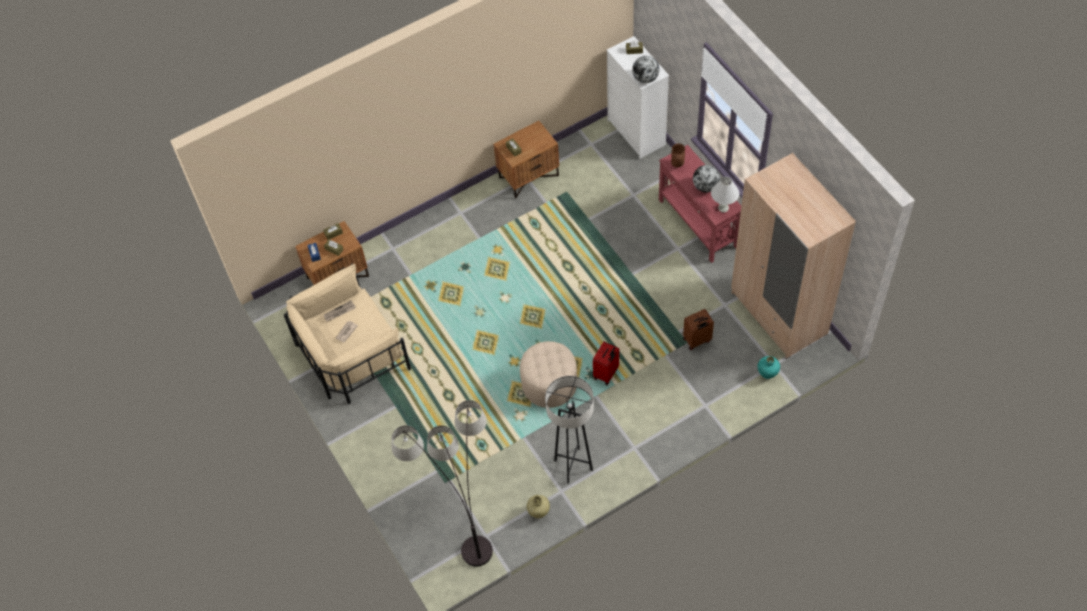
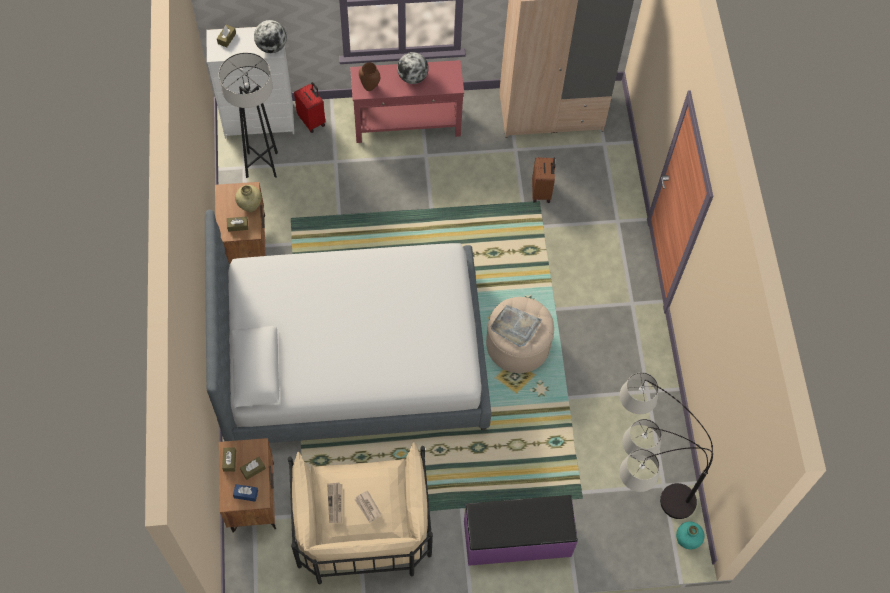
camera: 70 degrees left, 5 degrees up
(389, 453) = (517, 539): none -> purple bench
(477, 283) = (353, 357): none -> bed
(539, 512) = (660, 422): beige vase -> beige vase (250, 206)
(542, 360) = (515, 326): none -> grey tray
(573, 465) = (624, 366): black floor lamp -> black floor lamp (262, 165)
(606, 373) = (535, 287): red suitcase -> red suitcase (312, 120)
(723, 208) = (448, 76): white table lamp -> none
(767, 373) = (611, 154): turquoise vase -> turquoise vase (687, 540)

